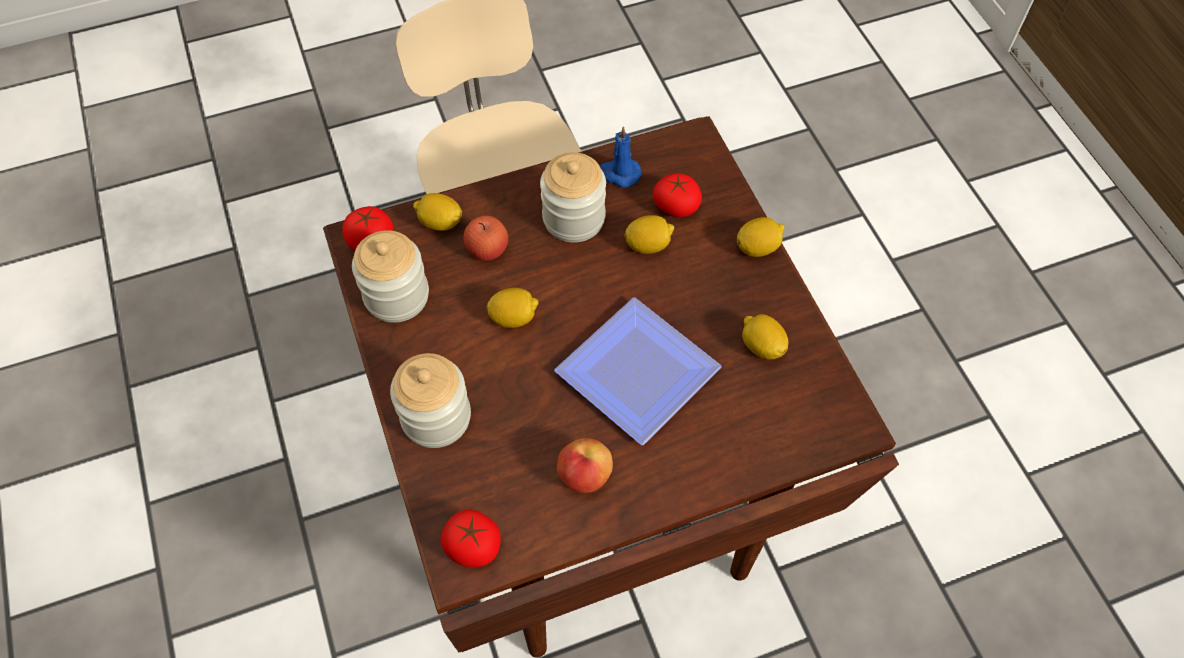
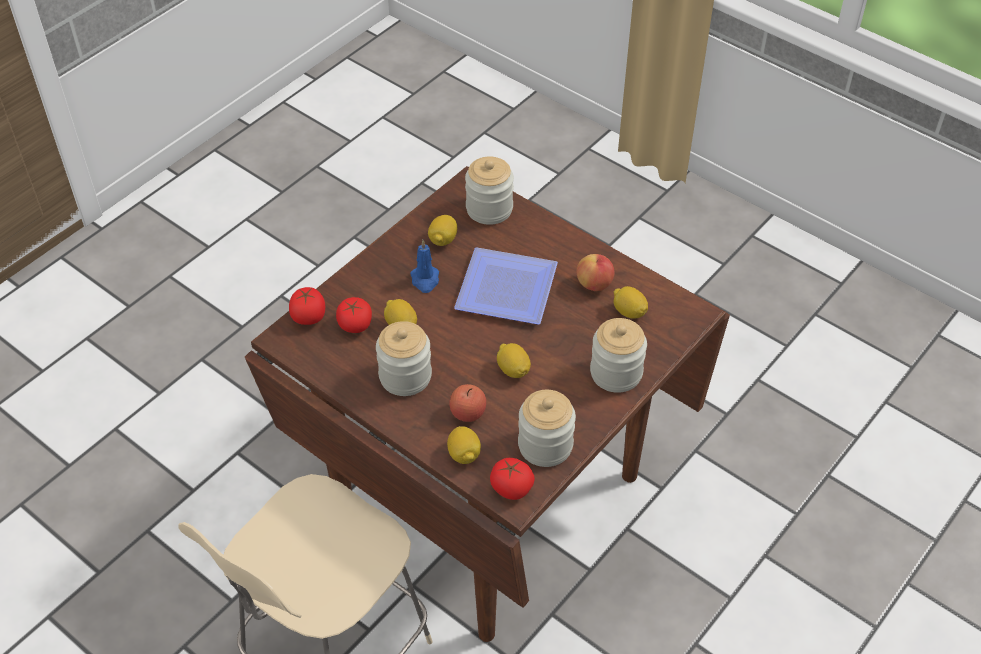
camera: 120 degrees left, 10 degrees down
(474, 546) = (678, 313): tomato -> tomato (308, 316)
(619, 173) = (344, 368): blue candle -> blue candle (425, 280)
(757, 247) = (364, 269): lemon -> lemon (629, 312)
(791, 425) = (489, 209): none -> jar

